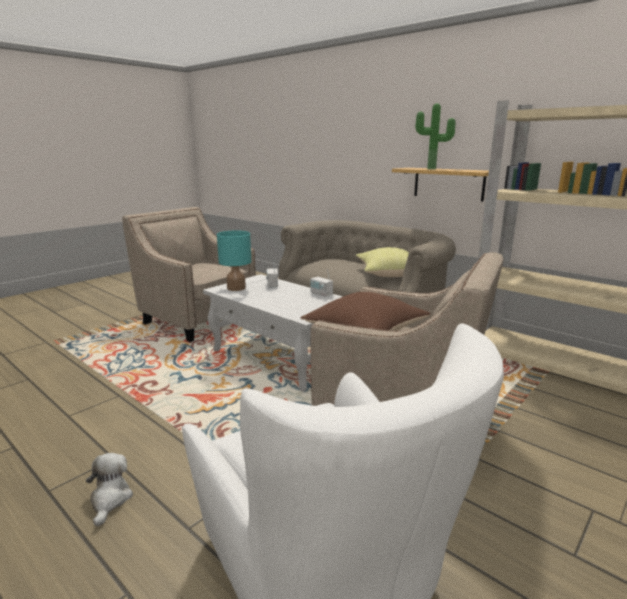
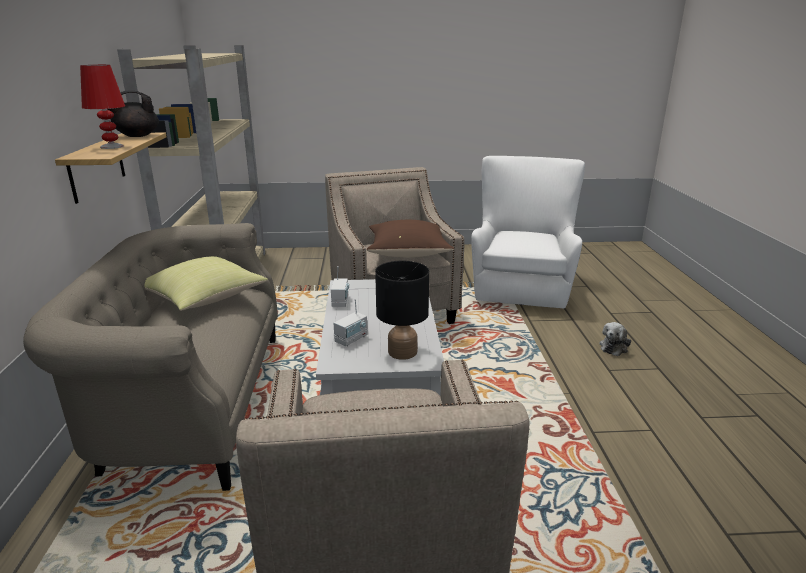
camera: 135 degrees left, 5 degrees up
(236, 288) = (402, 352): turquoise table lamp -> black table lamp
(431, 169) = (112, 146): potted plant -> red table lamp
(473, 170) = (136, 136): none -> black teapot

